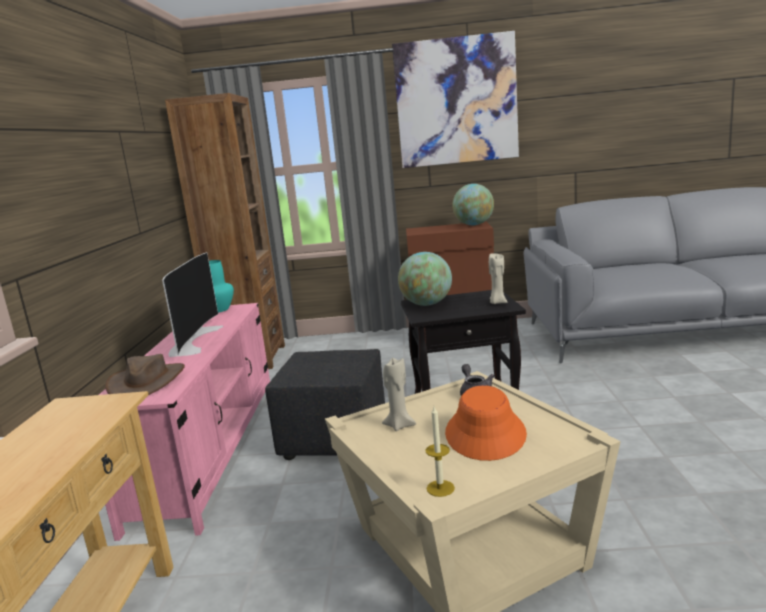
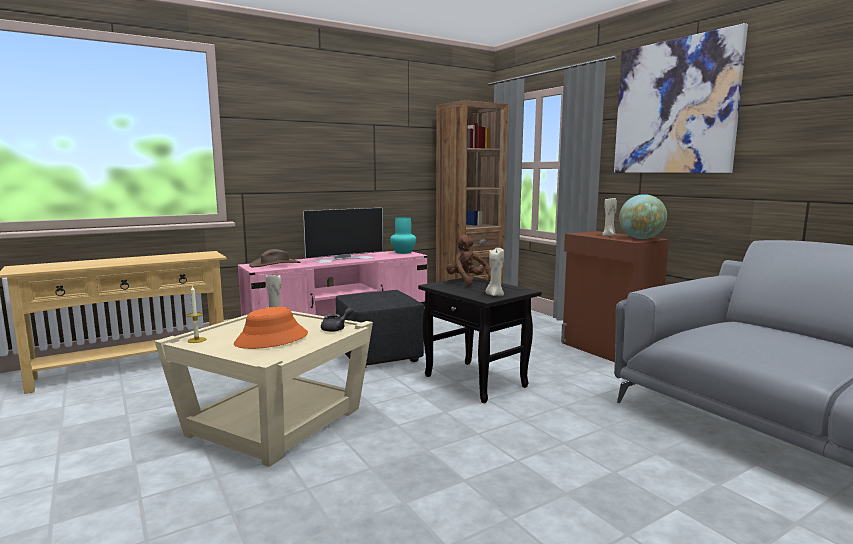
camera: 55 degrees right, 5 degrees down
(426, 304) = (467, 281): globe -> brown plush toy
(444, 229) = (609, 236): none -> beige candle

